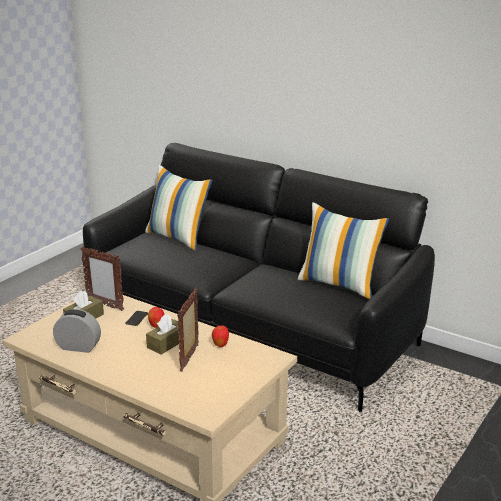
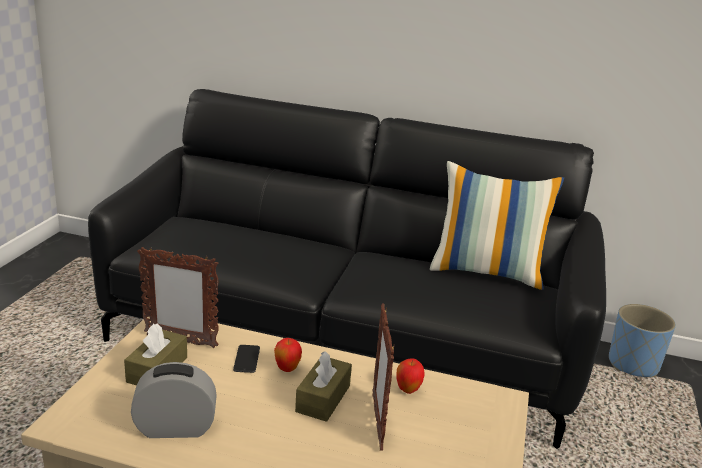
camera: 20 degrees left, 0 degrees up
(178, 238) = (227, 223): pillow -> none
(467, 369) = (633, 364): none -> blue planter

